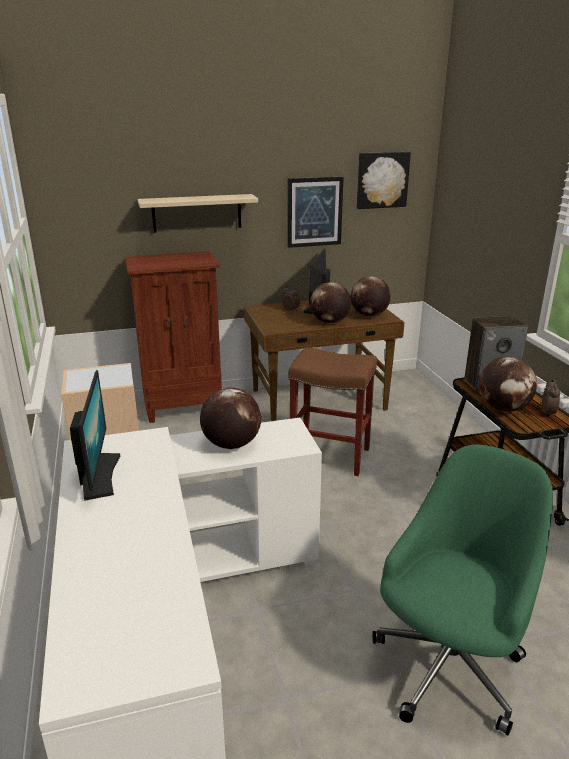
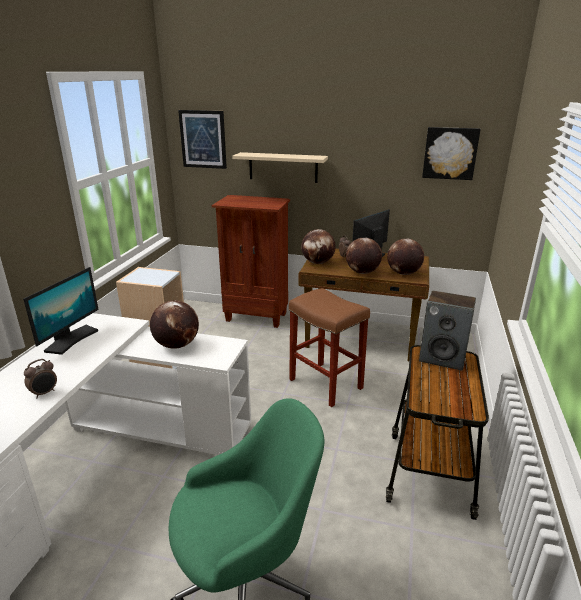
camera: 30 degrees right, 0 degrees up
(314, 212) = (382, 176): picture -> picture (203, 139)
(503, 408) = (425, 383): globe -> globe (318, 263)
(548, 413) = (466, 401): alarm clock -> alarm clock (44, 393)

